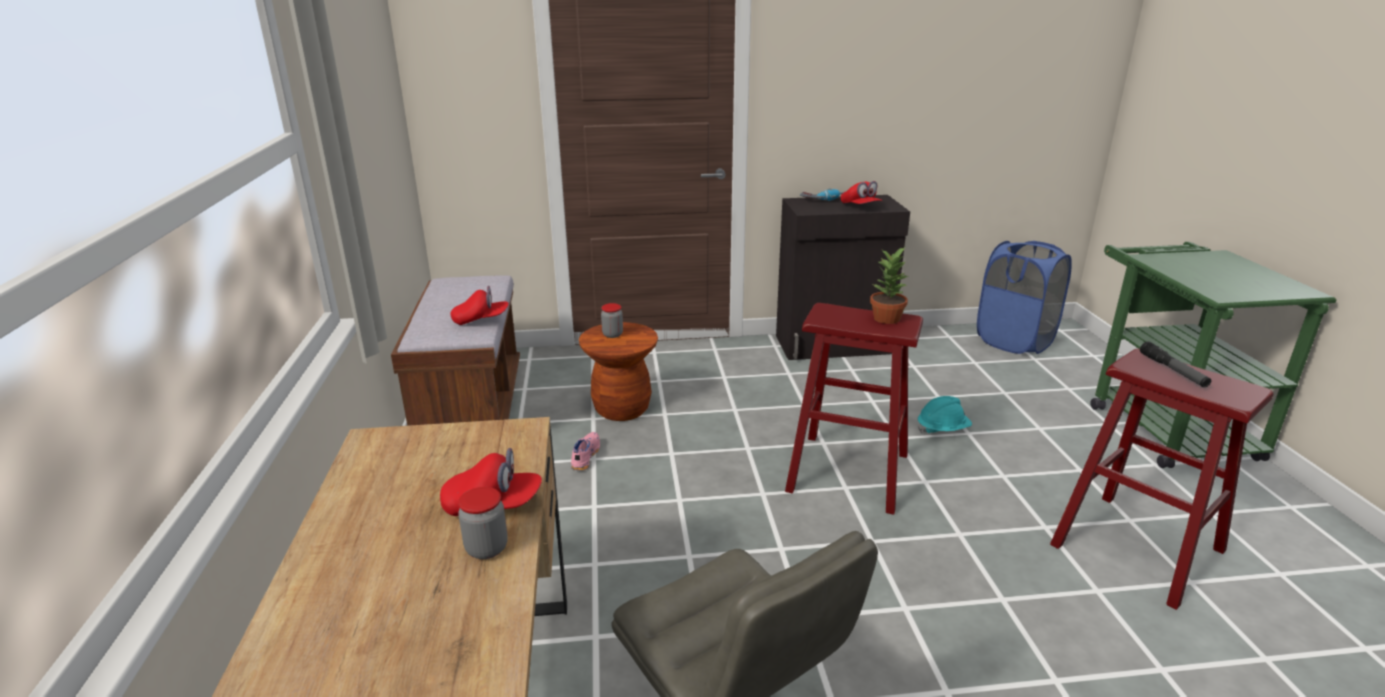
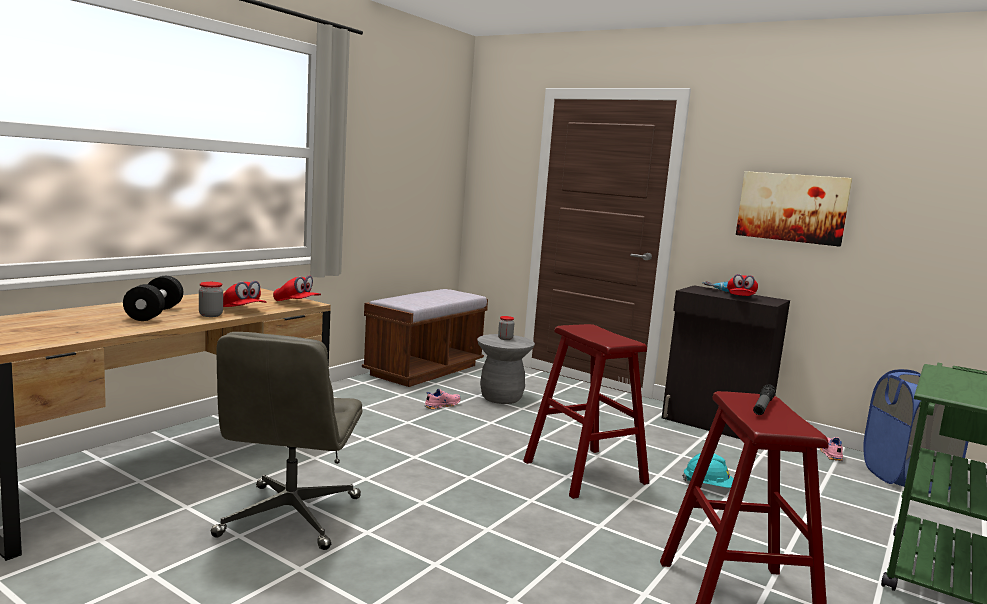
camera: 40 degrees right, 15 degrees down
(401, 606) = (154, 313): none -> black dumbbell
(481, 320) = (426, 302): red cap -> red cap (296, 303)
(622, 409) = (501, 398): brown stool -> grey stool
(883, 90) = (792, 207): none -> picture
(887, 319) = (616, 338): potted plant -> none
(944, 339) = (830, 454): none -> pink shoe

